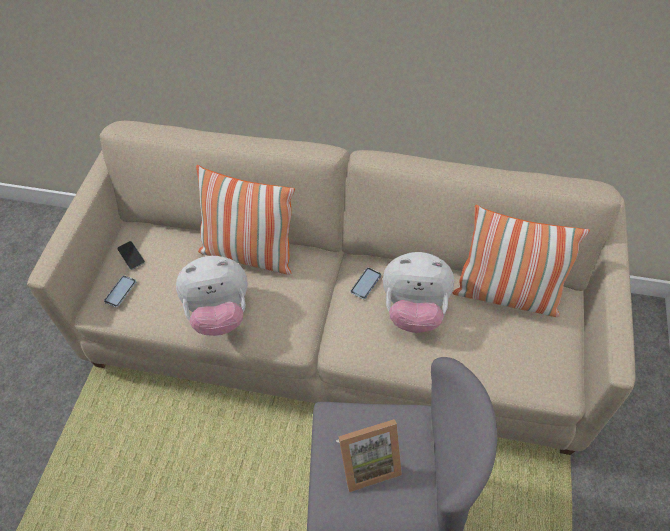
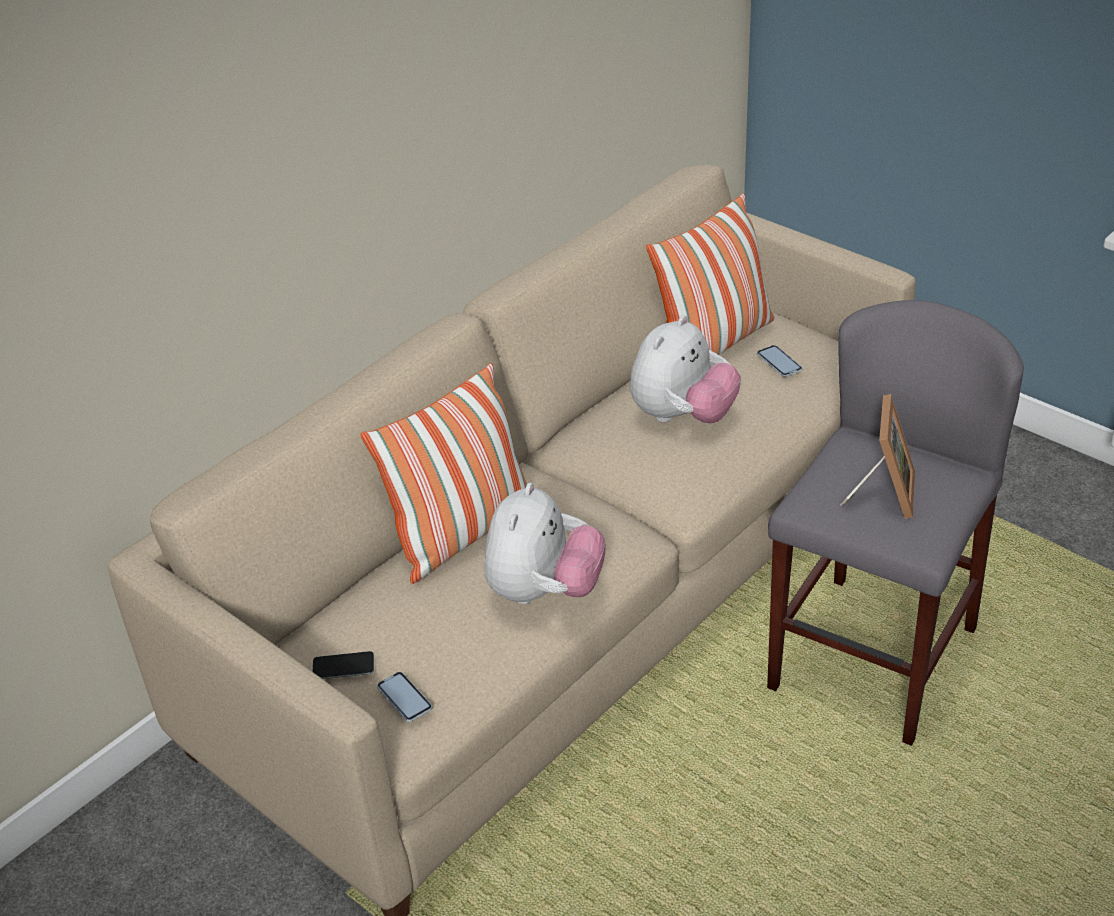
camera: 60 degrees left, 15 degrees down
(365, 284) = (609, 441): phone -> phone (779, 362)

